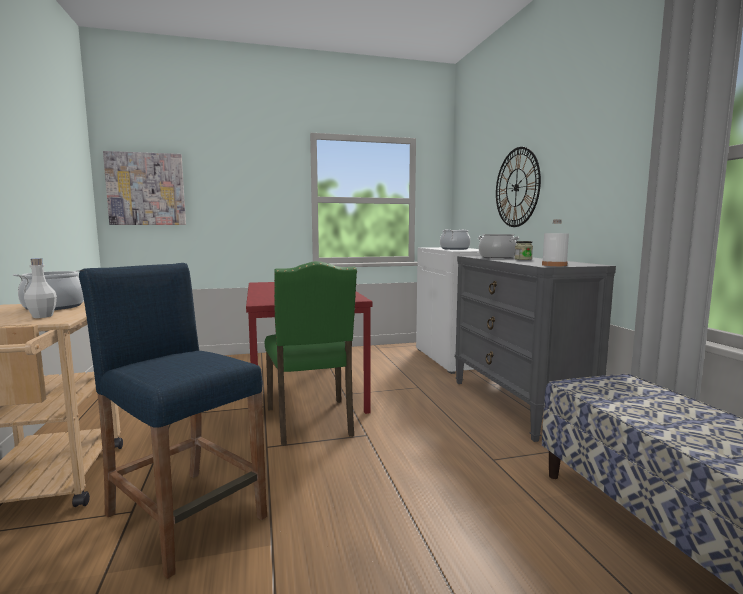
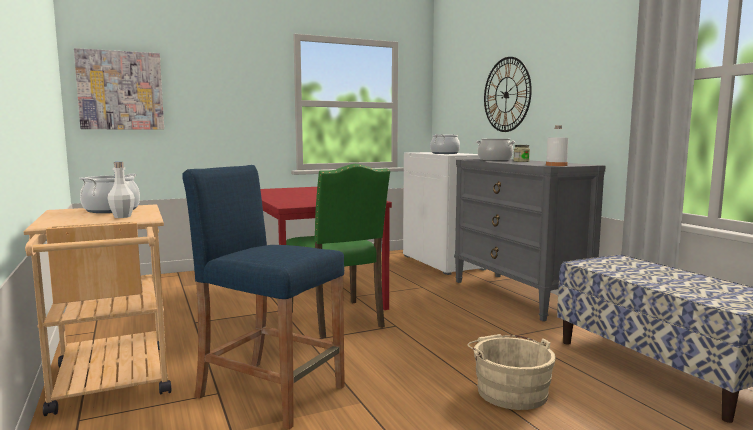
camera: 10 degrees left, 0 degrees up
(455, 547) = (509, 390): none -> beige bucket

